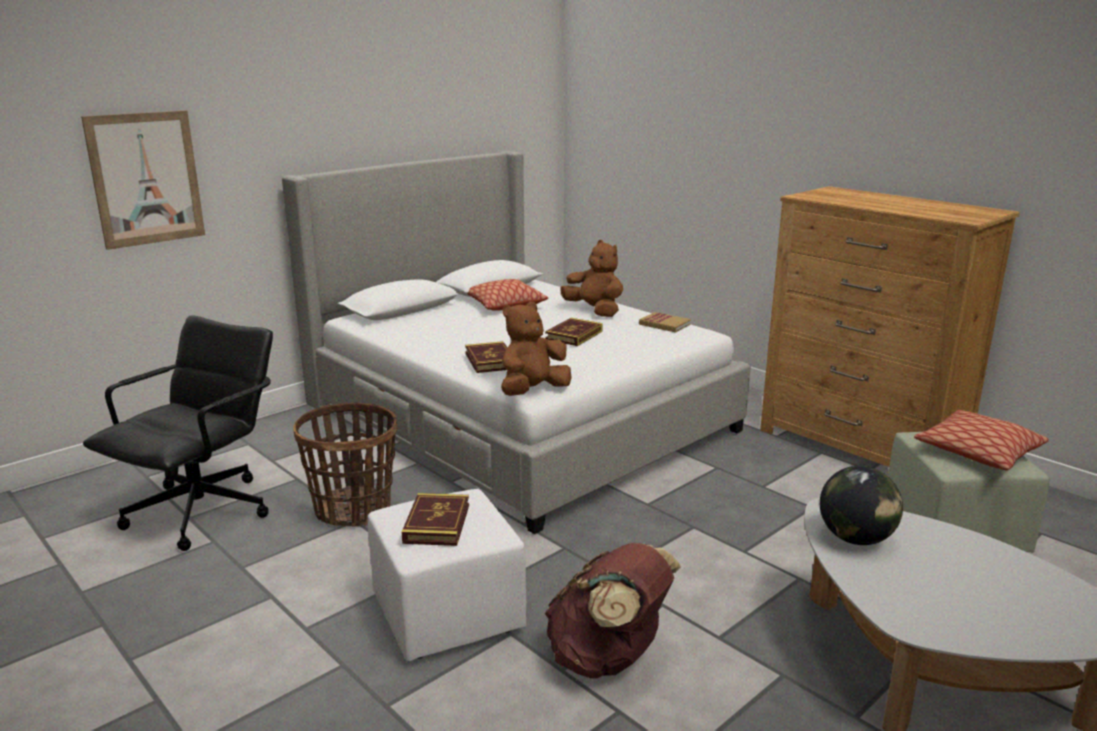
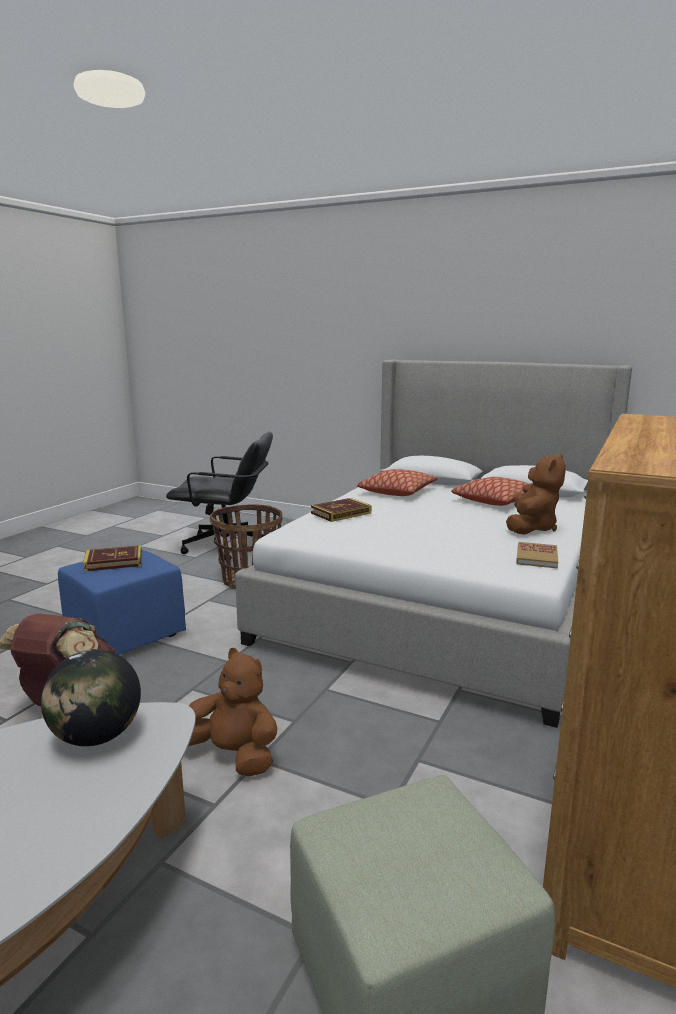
camera: 70 degrees right, 5 degrees down
(146, 179) = (311, 350): picture -> none
(446, 614) = (126, 635): white ottoman -> blue ottoman
(532, 391) = (290, 533): brown plush toy -> brown plush toy (234, 755)
(574, 335) = (443, 529): book -> none
(977, 452) = (403, 860): pillow -> pillow (397, 492)

